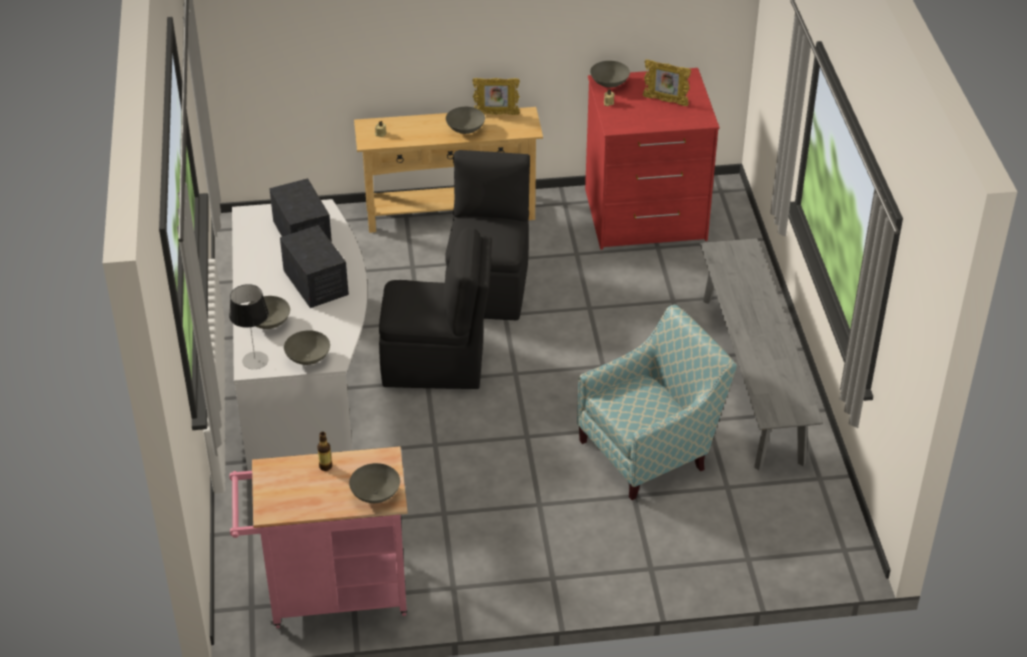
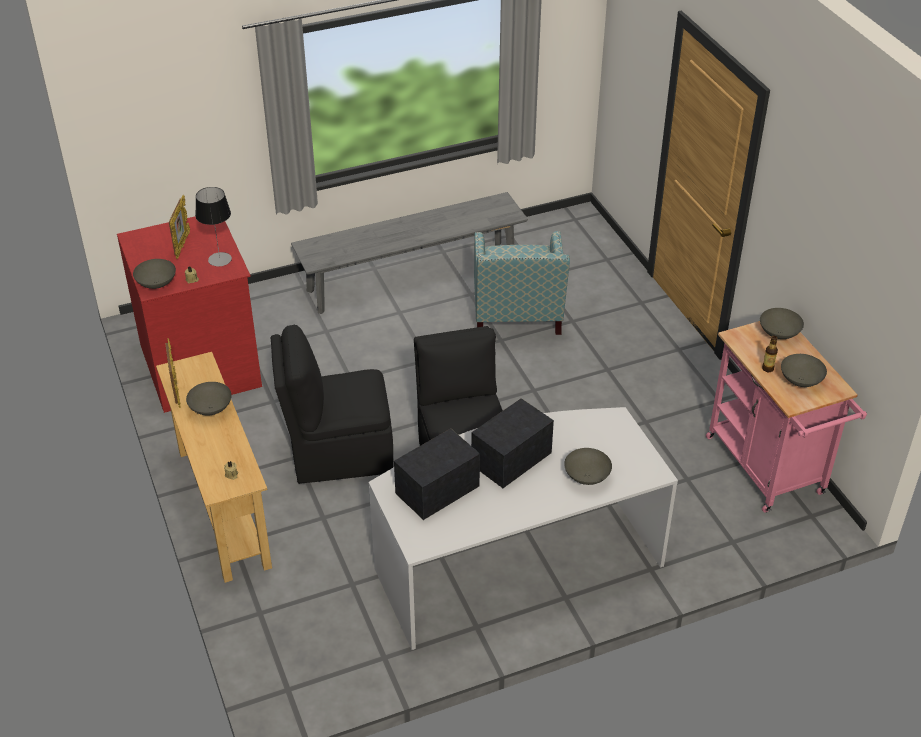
camera: 105 degrees left, 0 degrees up
(255, 360) = (643, 472): table lamp -> table lamp (220, 259)
(308, 358) = (621, 435): grey bowl -> grey bowl (800, 380)
(651, 449) = (517, 319): armchair -> armchair turned 135 degrees counterclockwise

